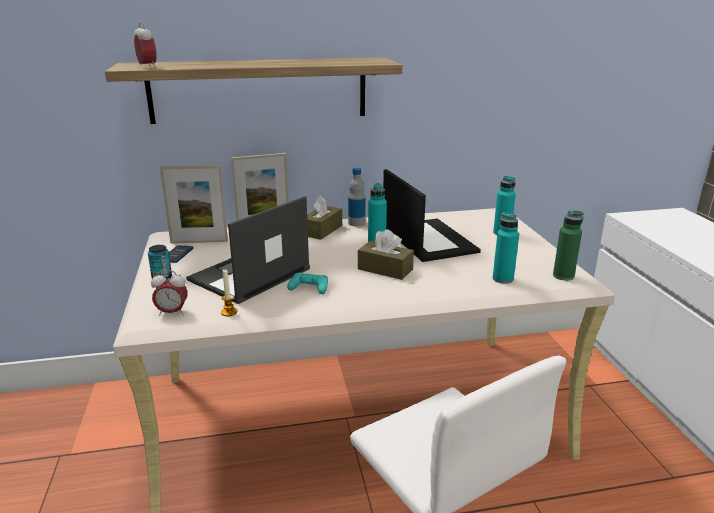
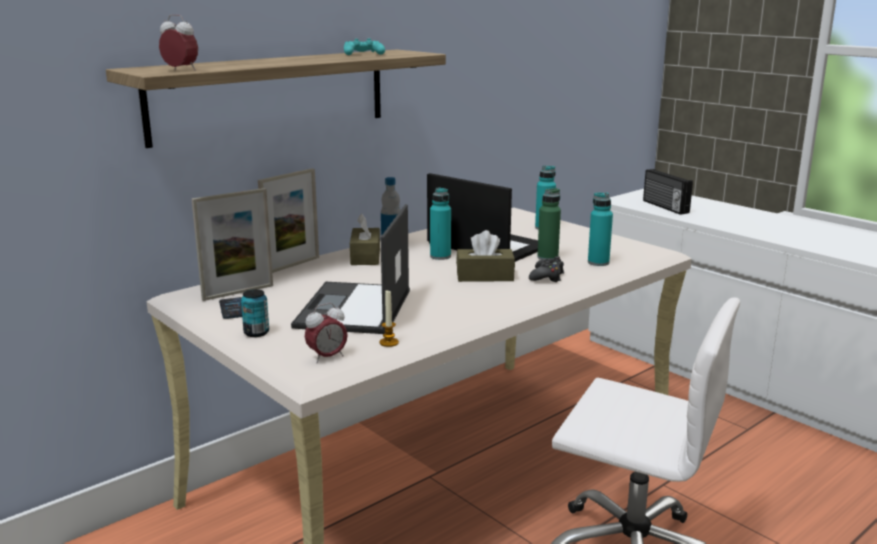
camera: 30 degrees left, 5 degrees down
(309, 288) = (436, 306): turquoise game controller -> turquoise game controller (363, 54)
(436, 282) = (547, 277): none -> black game controller
(563, 276) = (642, 251): green bottle -> green bottle (547, 257)
(669, 232) = (664, 207): none -> radio

